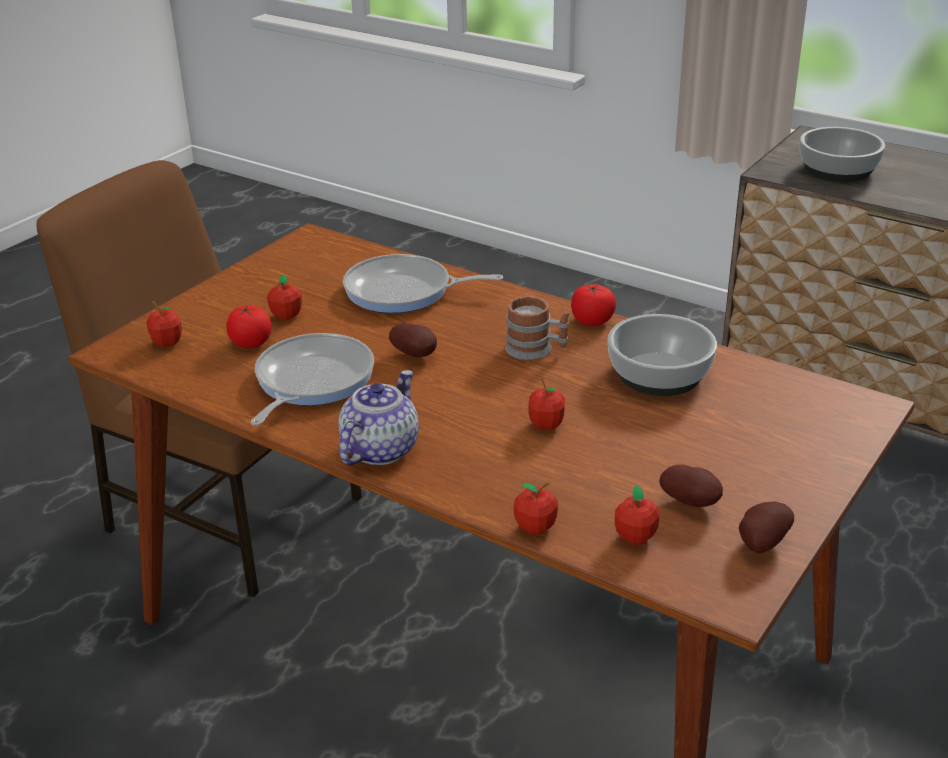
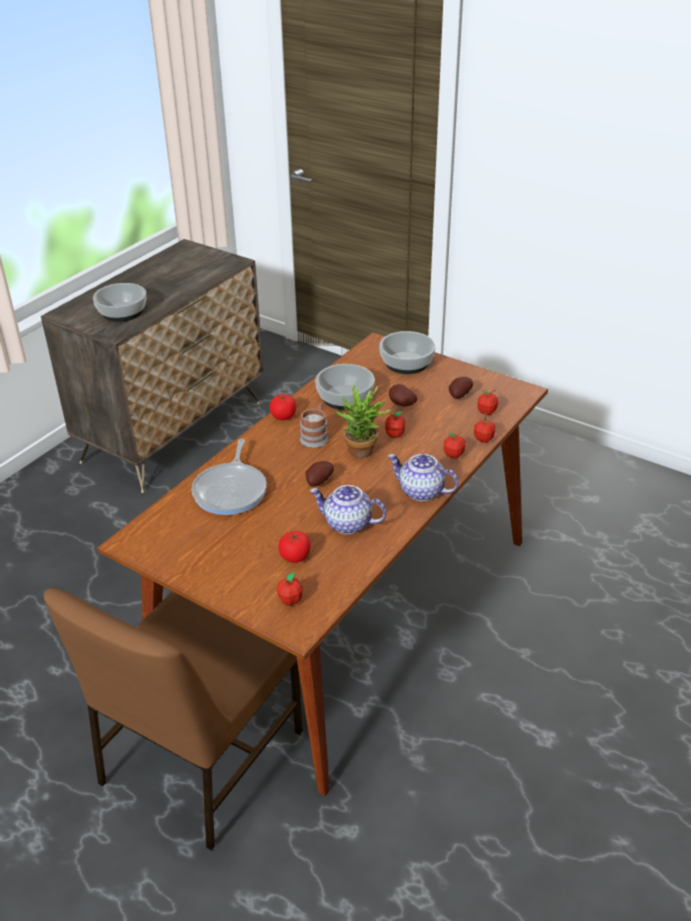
camera: 90 degrees left, 5 degrees up
(286, 316) = (258, 543): apple -> apple (453, 455)
(311, 381) = (347, 524): frying pan -> teapot
(488, 393) = (363, 454): none -> potted plant
(760, 543) = (485, 381): potato -> potato (401, 405)
(804, 441) = (407, 362): none -> bowl

